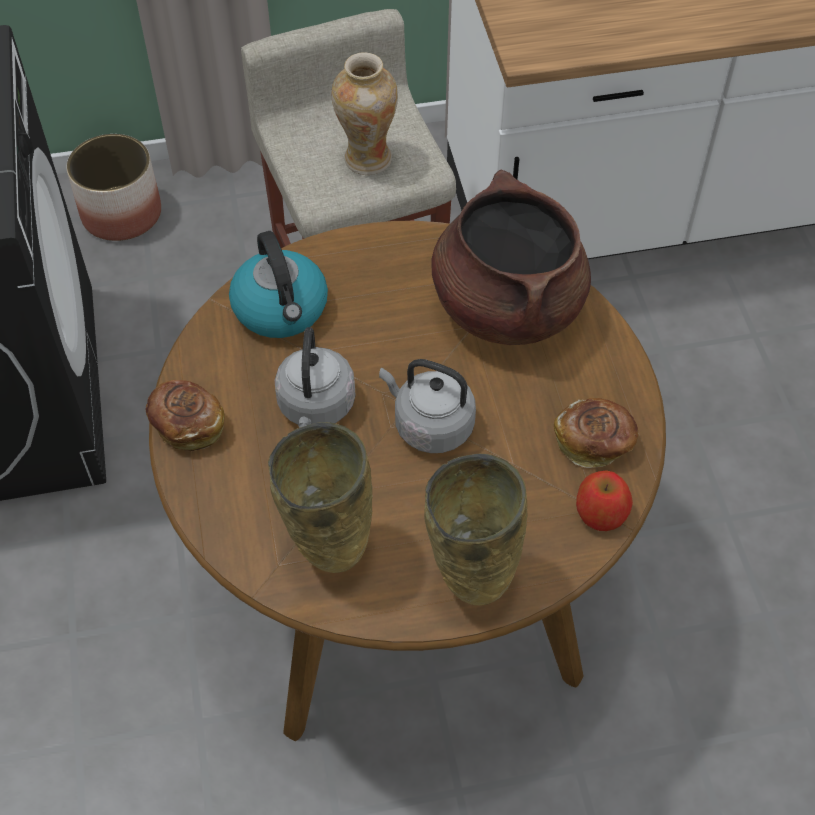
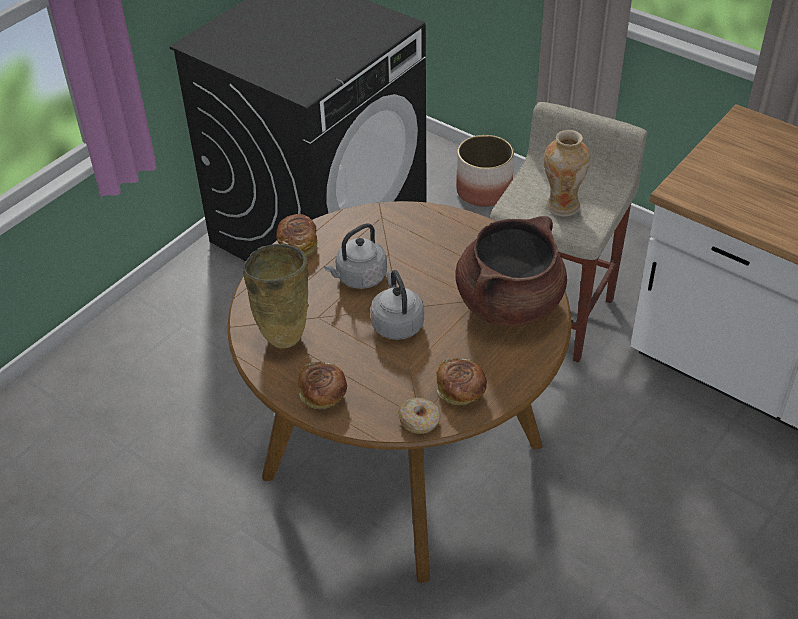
camera: 50 degrees right, 10 degrees down
(281, 309) = (402, 229): kettle -> none
(471, 577) = (323, 395): beige vase -> bread
(601, 512) = (420, 420): apple -> donut

